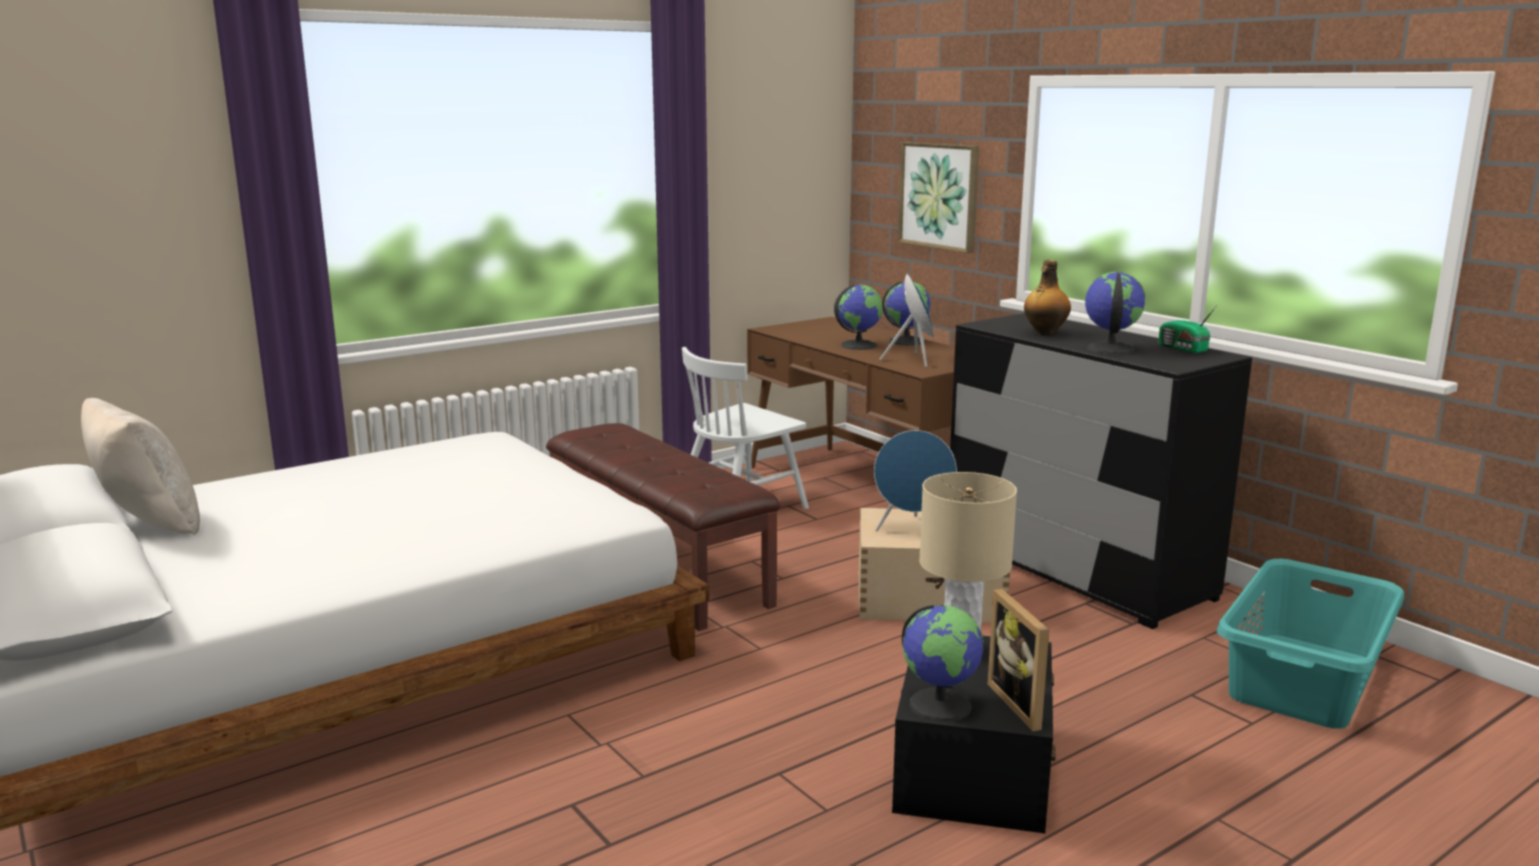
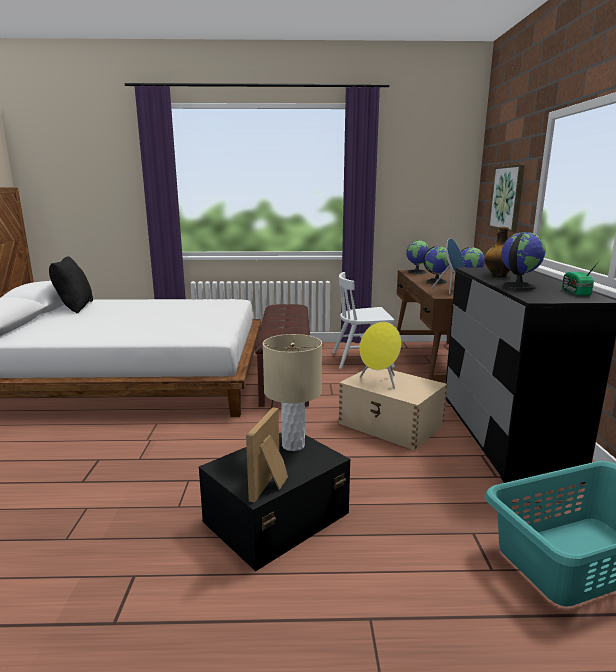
camera: 35 degrees right, 0 degrees up
(149, 523) = (75, 307): beige pillow -> black pillow
(913, 531) = (379, 381): blue speaker -> yellow speaker
(940, 704) = (231, 468): globe -> globe (417, 272)

